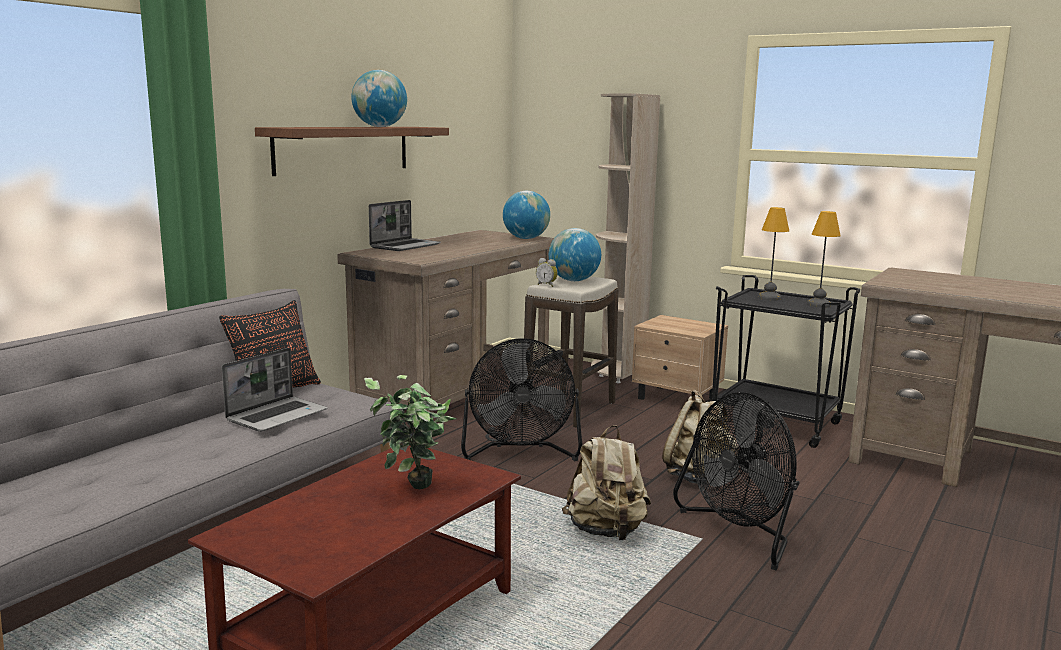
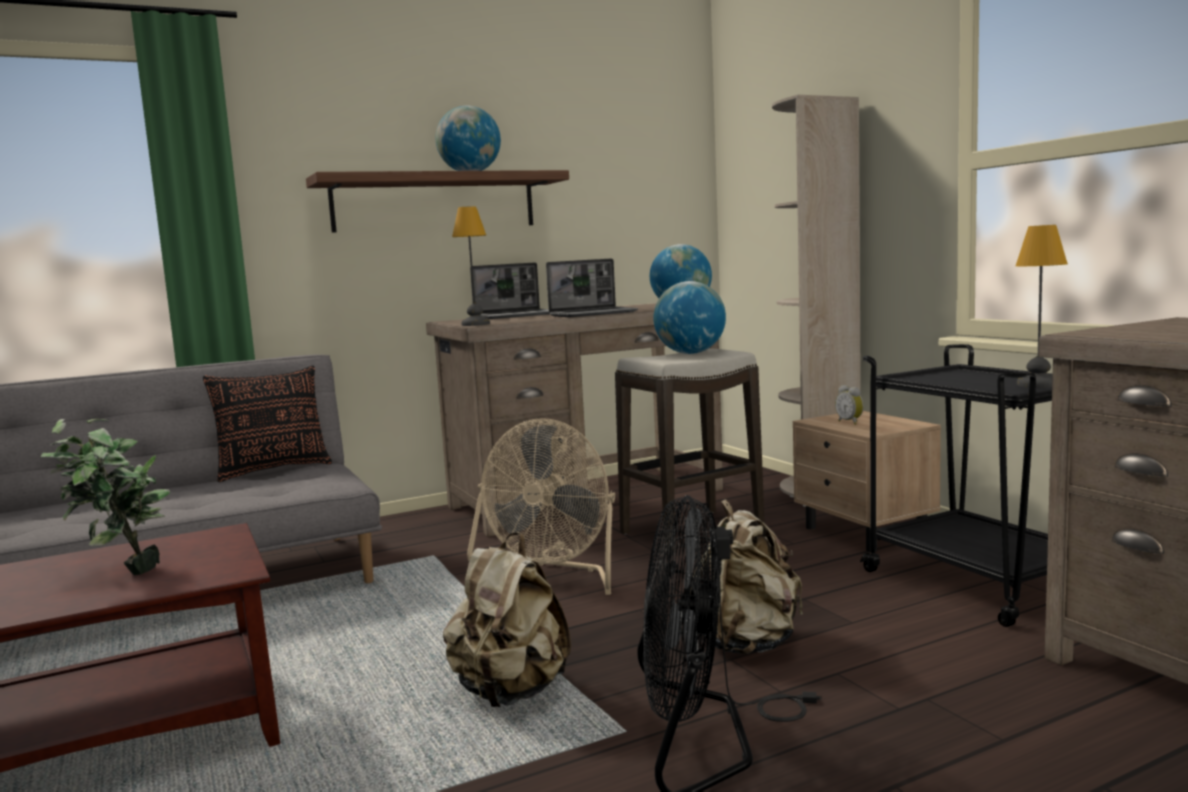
camera: 30 degrees right, 5 degrees down
(277, 415) = (225, 489): laptop -> laptop (593, 314)
(516, 452) = (551, 574): black fan -> beige fan
(547, 285) = (640, 357): alarm clock -> alarm clock (850, 422)
(768, 298) = (967, 376): table lamp -> table lamp (475, 324)

